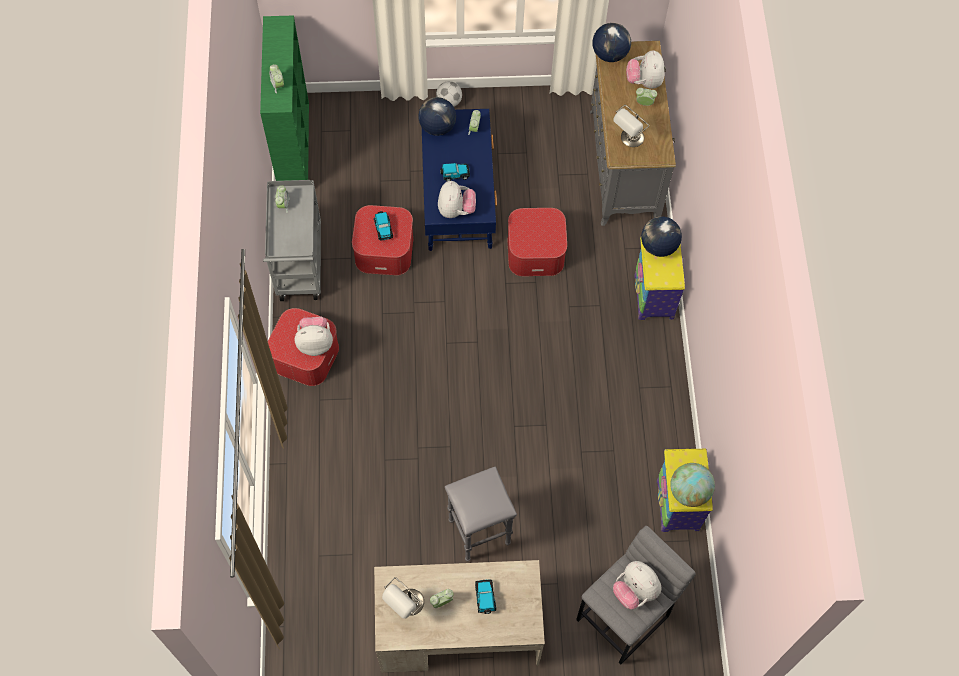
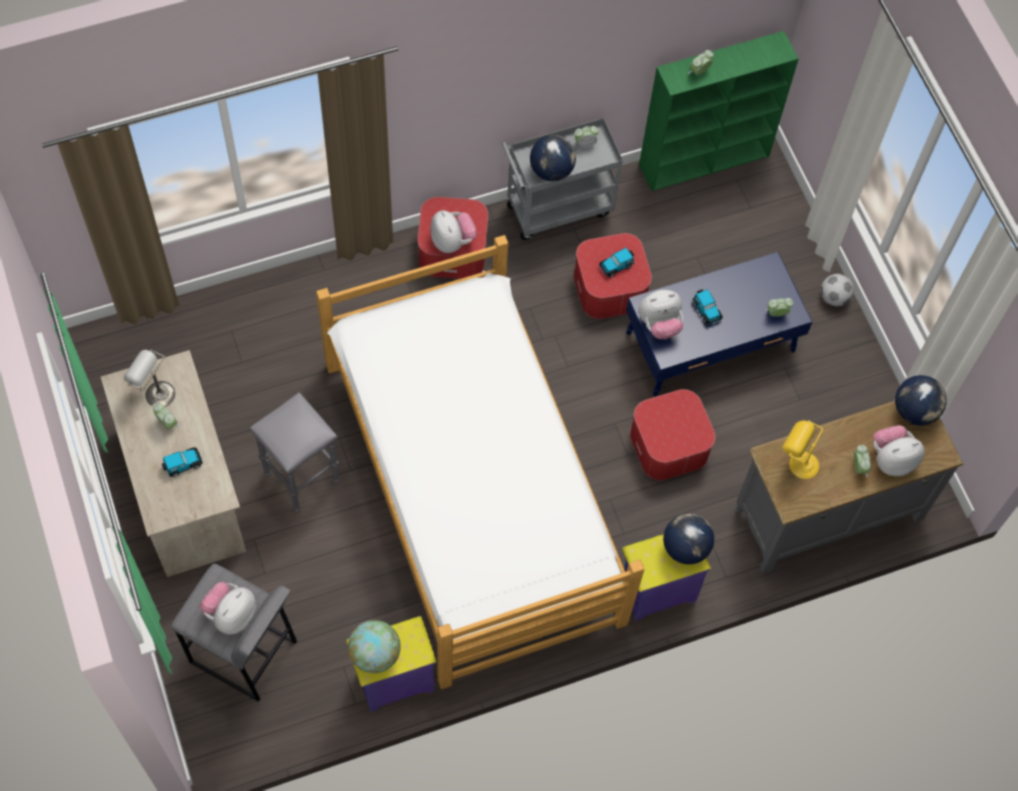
camera: 70 degrees right, 0 degrees up
(437, 127) = (762, 274): globe -> globe (551, 170)
(532, 404) = (471, 492): none -> bed
(629, 140) = (797, 462): white table lamp -> yellow table lamp

